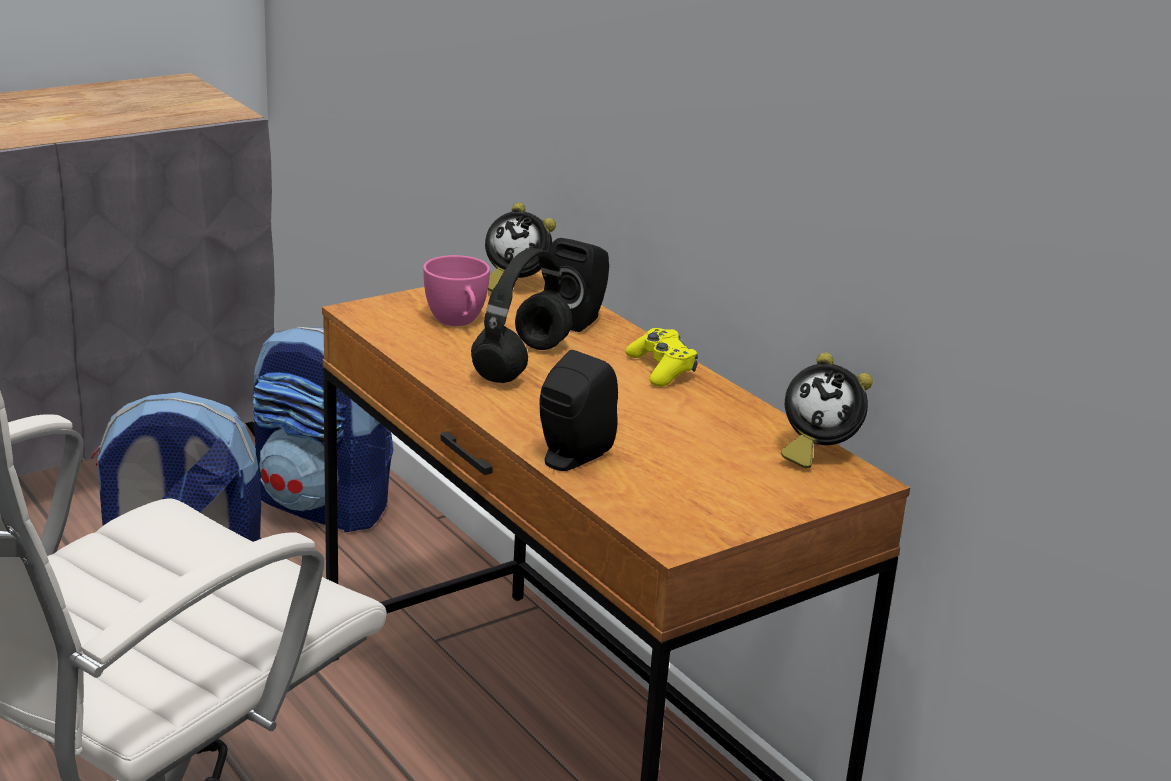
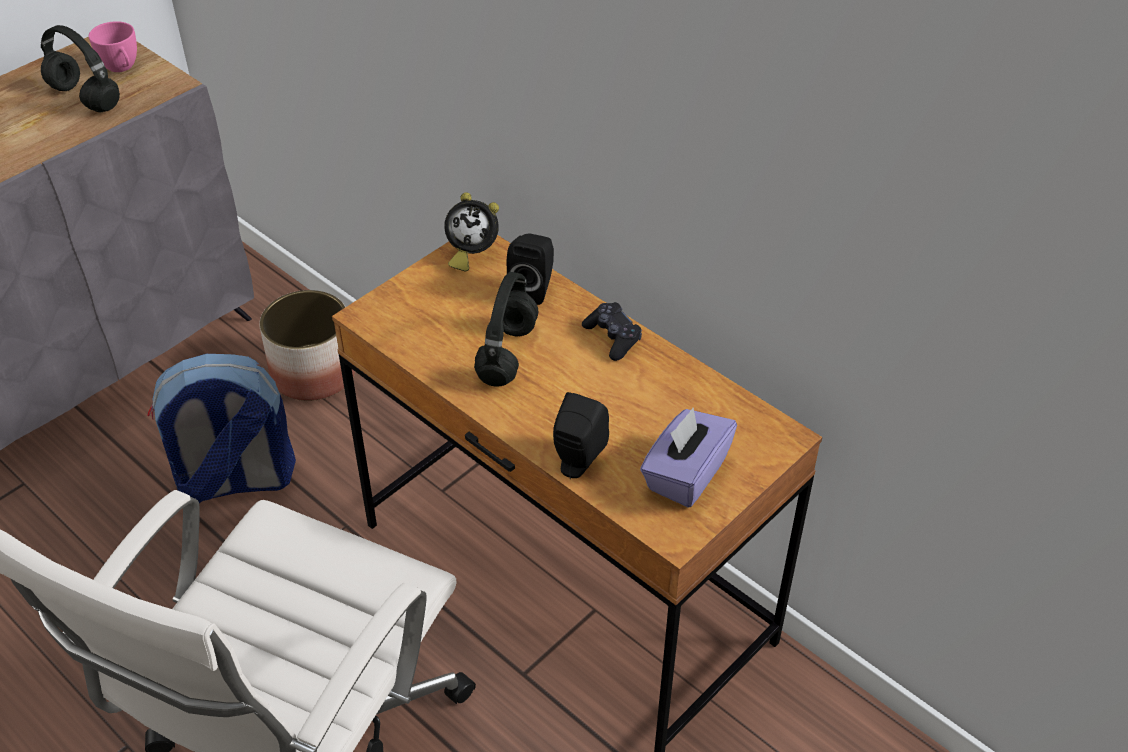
camera: 10 degrees left, 20 degrees up
(128, 110) = (83, 98): none -> black headphones
(323, 506) = (314, 373): backpack -> planter
(458, 322) = (443, 313): pink cup -> pink cup (122, 68)
(661, 369) = (613, 337): yellow game controller -> black game controller
(710, 490) = (685, 474): none -> purple tissue box
(816, 452) = (748, 412): alarm clock -> none

